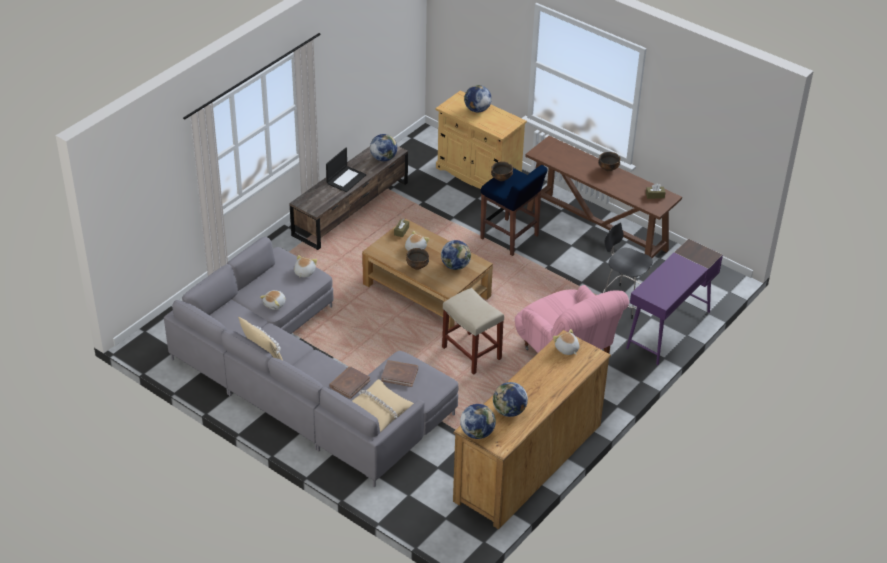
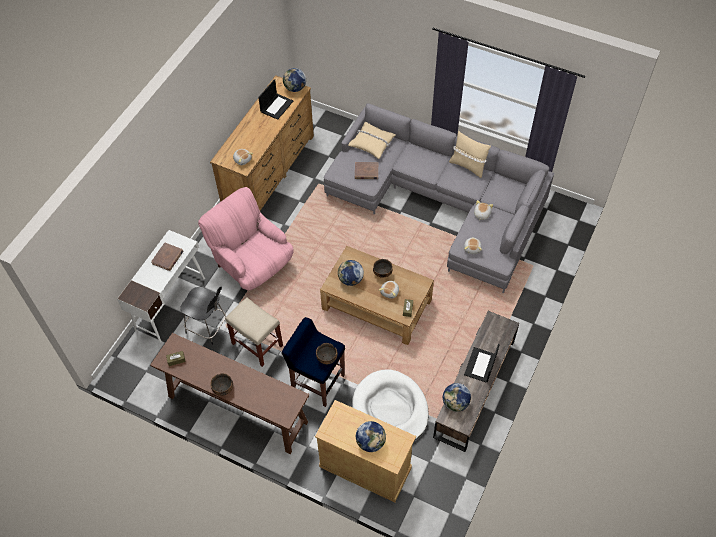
camera: 170 degrees right, 15 degrees up
(349, 383) = (399, 158): brown book -> brown book (168, 258)
(441, 207) = (390, 409): none -> white dog bed
(471, 352) = (326, 250): beige stool -> beige stool (258, 345)
(509, 411) = (276, 106): globe -> laptop
(668, 330) = (170, 303): purple desk -> white desk

